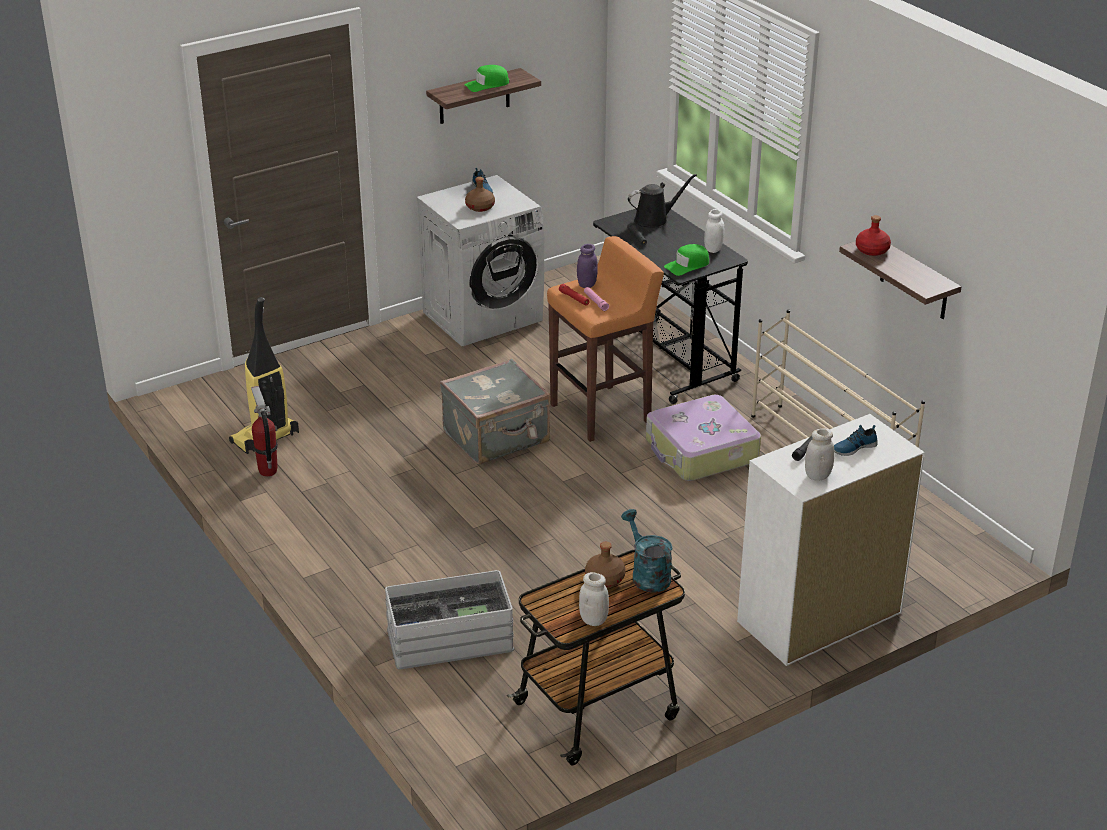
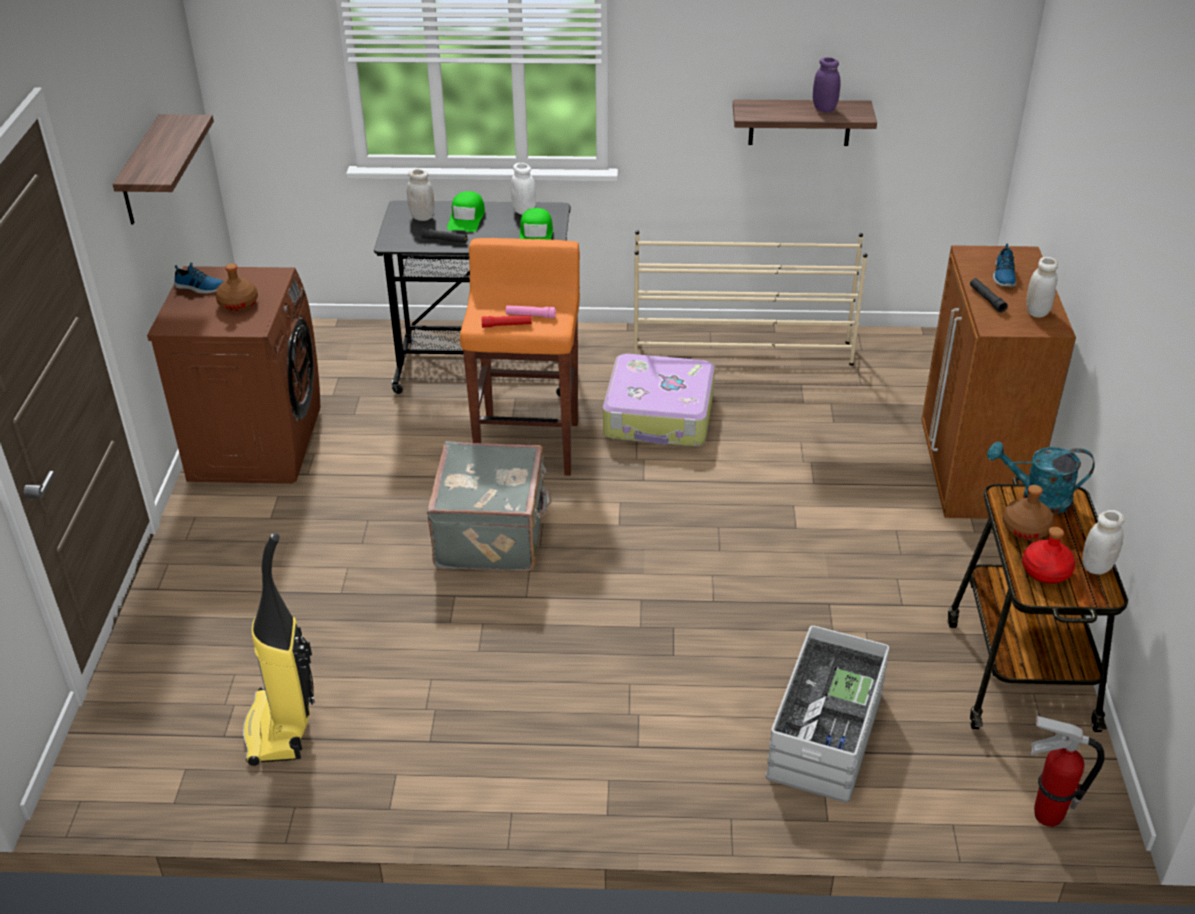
camera: 55 degrees left, 5 degrees up
(268, 471) = (354, 755): fire extinguisher -> fire extinguisher (1046, 815)
(483, 319) = (257, 445): white washing machine -> brown washing machine
(487, 84) = (167, 145): green cap -> green cap (466, 218)
(587, 284) = (488, 306): purple jar -> purple jar (824, 109)
(654, 219) = (422, 217): black watering can -> white jar
(818, 617) = (973, 468): white cabinet -> brown cabinet
(871, 250) = (761, 110): red bottle -> red bottle (1045, 571)

